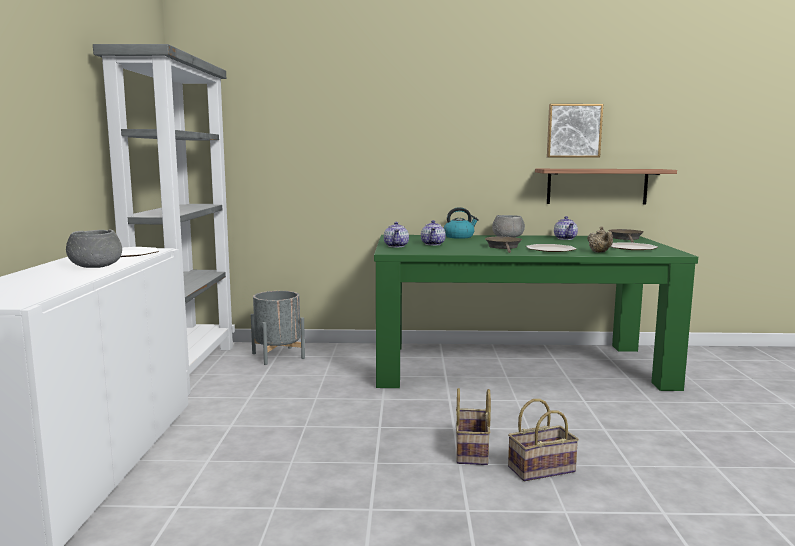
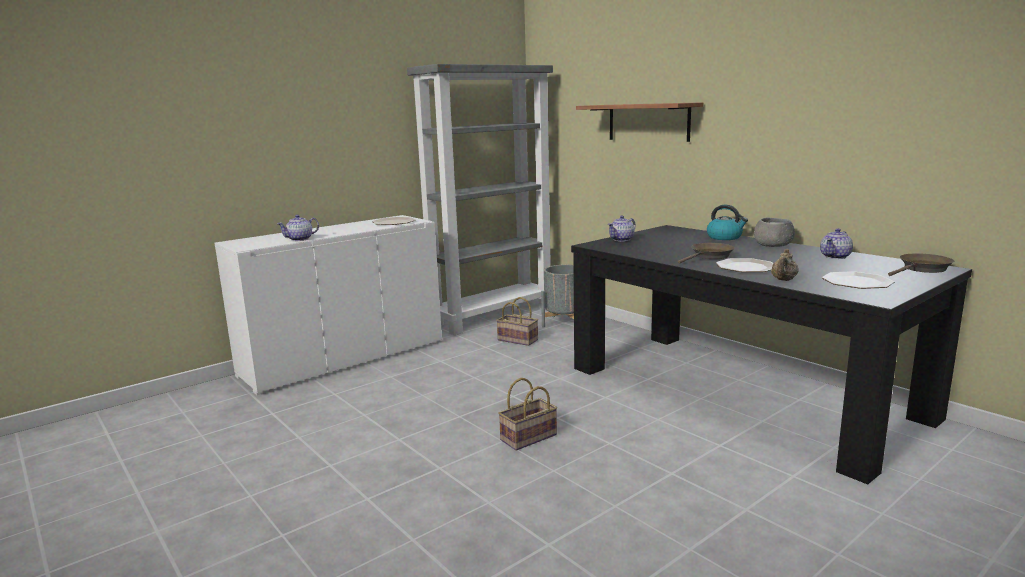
camera: 50 degrees right, 5 degrees up
(96, 266) = (349, 229): grey bowl -> none
(433, 244) = (661, 242): teapot -> teapot (300, 239)
(516, 364) = (740, 391): green dining table -> black dining table
(542, 468) = (544, 471): basket -> basket (519, 340)
(573, 131) = (880, 115): picture -> none
(597, 186) = (909, 192): shelf -> shelf (648, 122)

